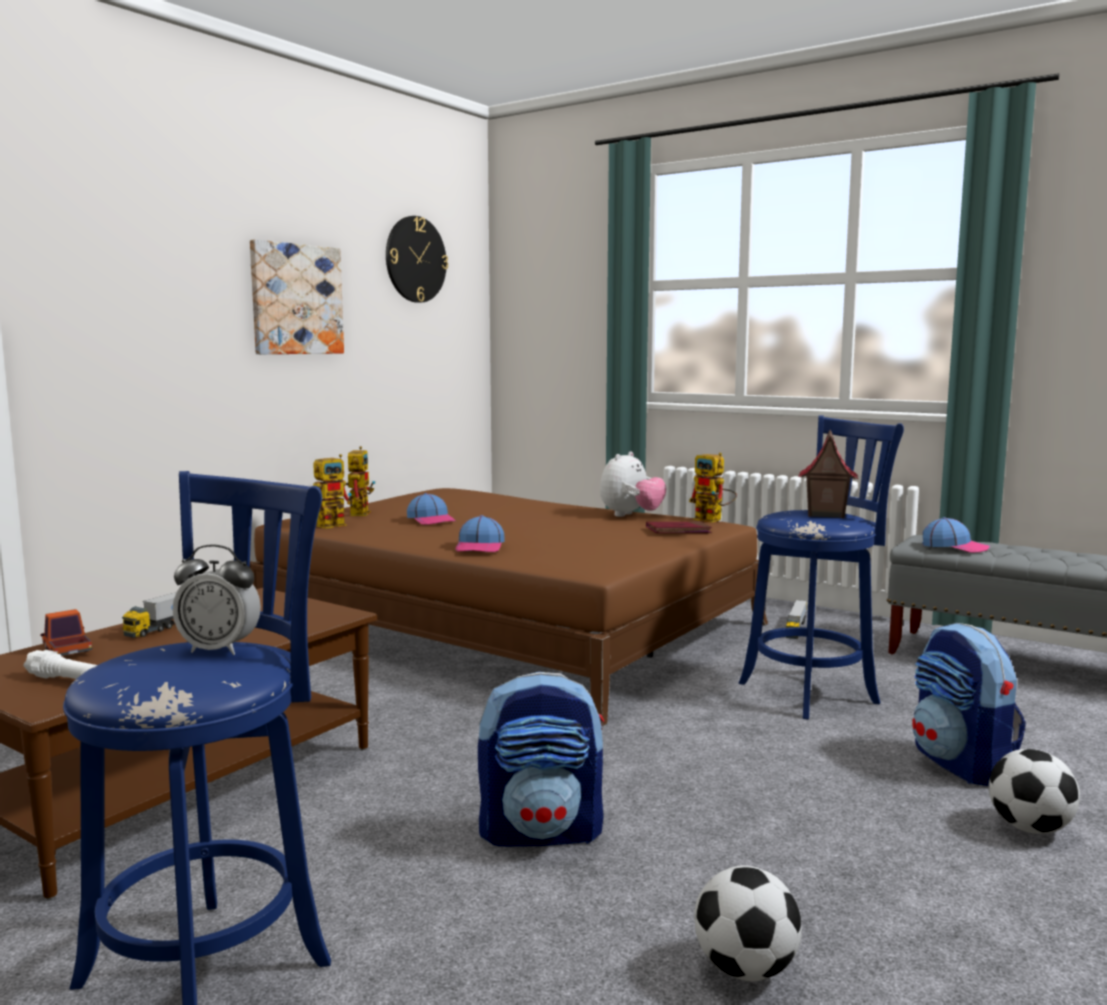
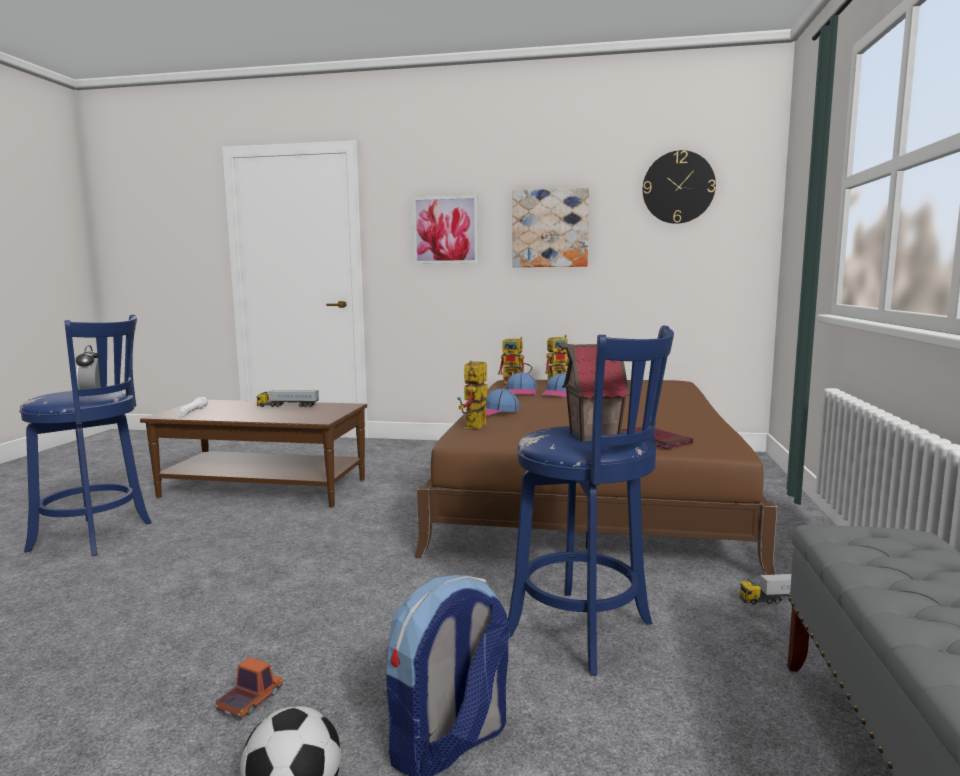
camera: 65 degrees right, 0 degrees up
(67, 650) = (236, 404): toy truck -> toy truck (250, 701)
(156, 292) = (445, 230): none -> picture
(542, 832) = (235, 572): backpack -> none
(631, 515) = (696, 424): plush toy -> none
(713, 520) = (737, 444): toy robot -> toy robot (476, 427)
(746, 970) = (57, 663): football -> none
(955, 547) = (868, 553): cap -> cap (521, 392)

